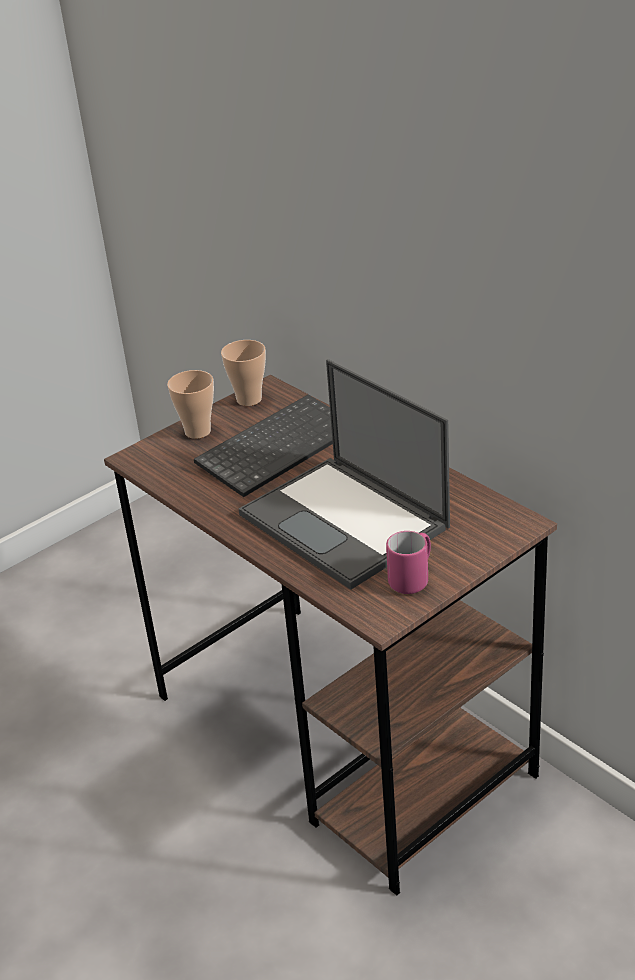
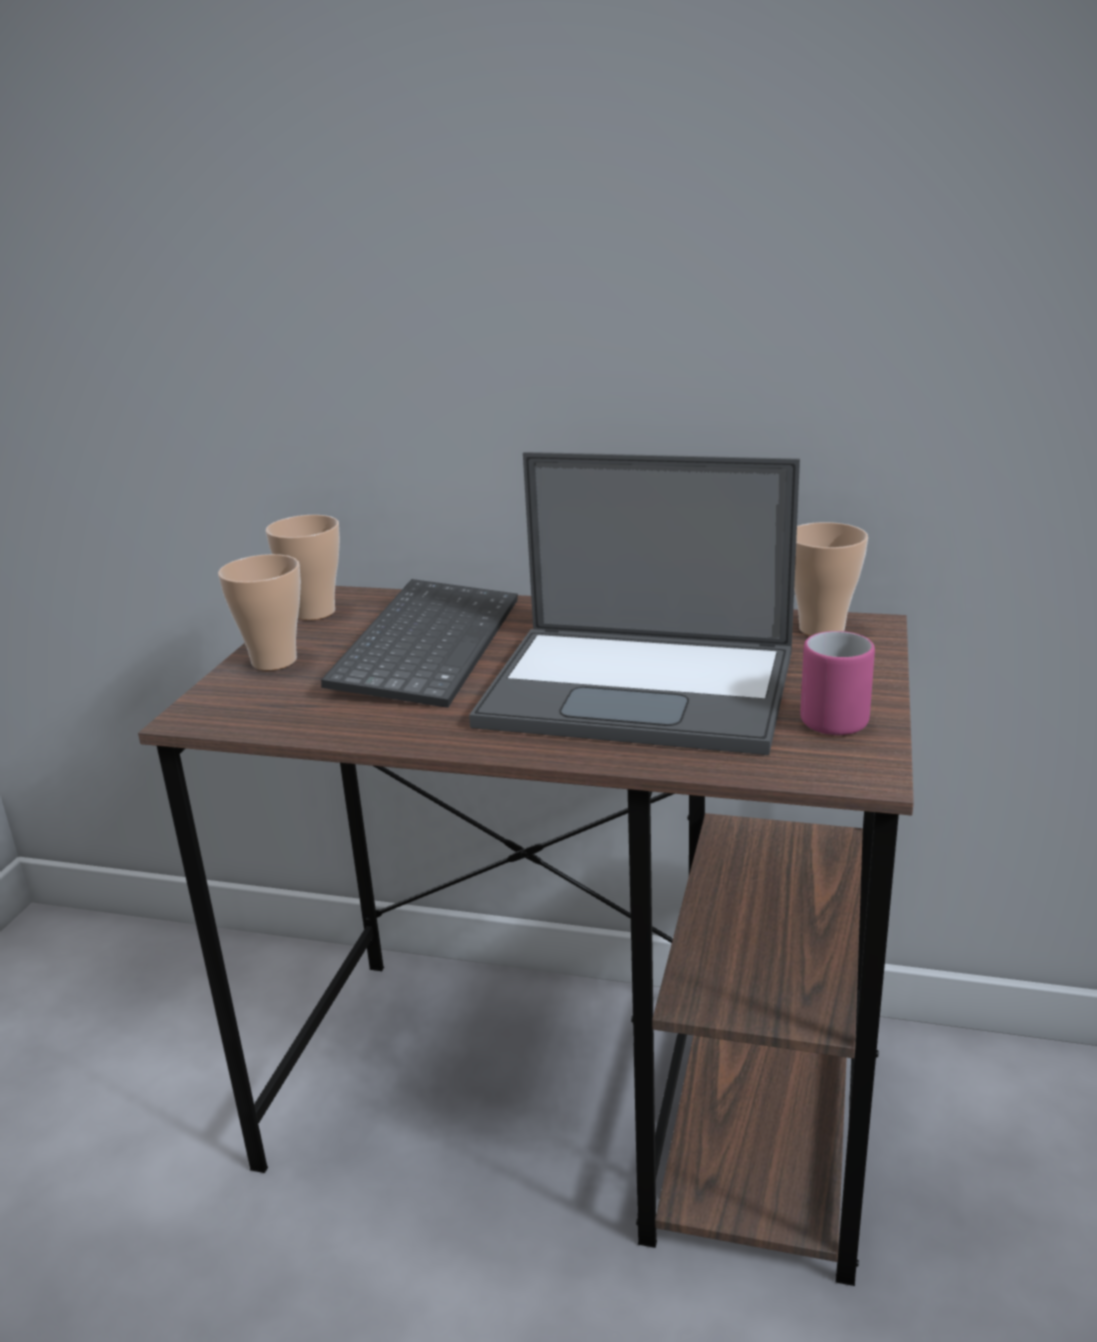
camera: 35 degrees left, 10 degrees down
(492, 515) = (821, 629): none -> cup

